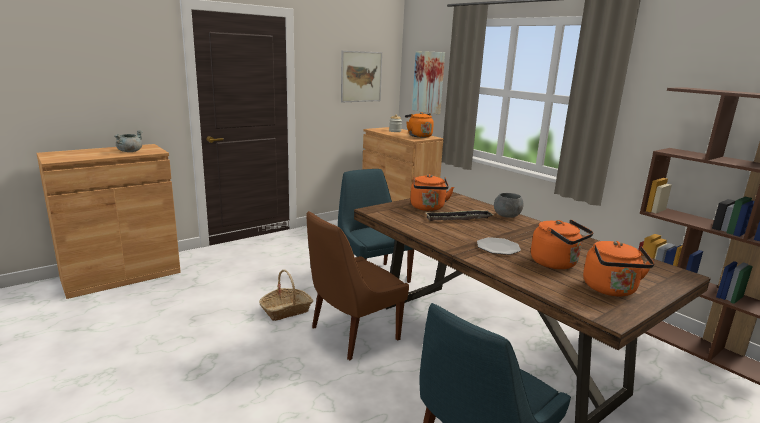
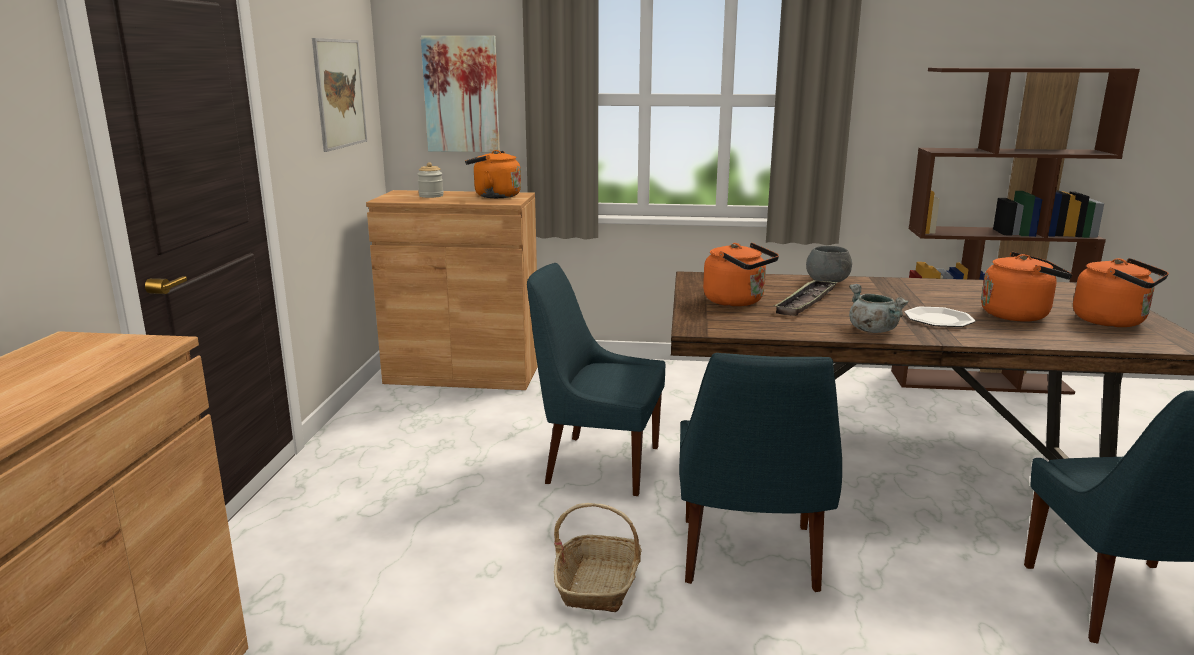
camera: 45 degrees left, 0 degrees up
(130, 151) = (81, 365): grey cooking pot -> grey cooking pot (872, 330)
(352, 334) = (749, 558): brown chair -> blue chair

